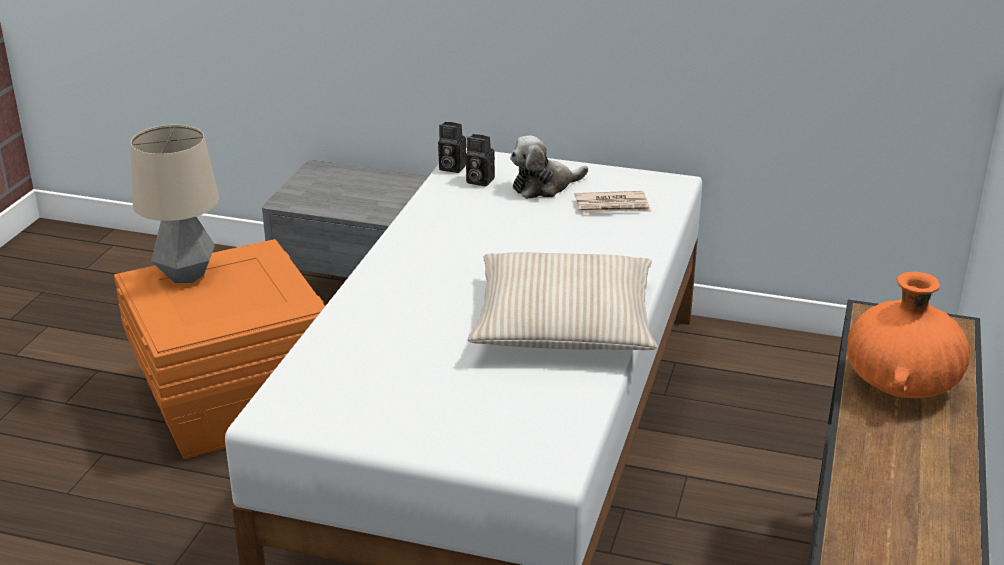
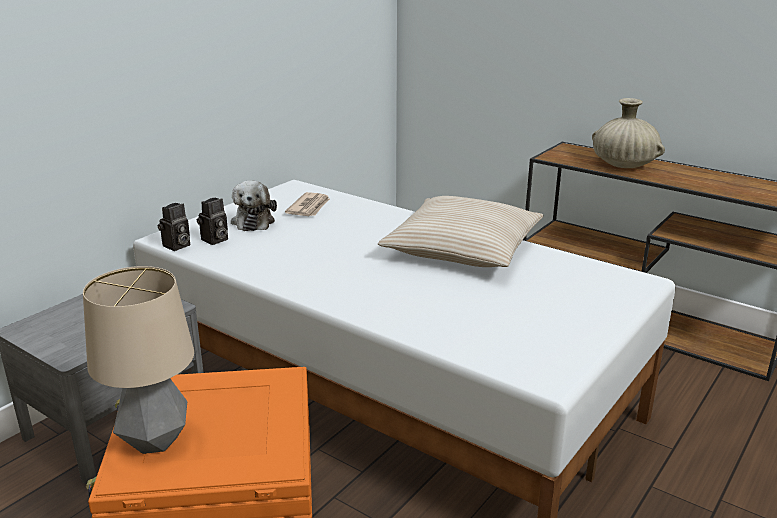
camera: 70 degrees left, 5 degrees down
(900, 384) = (623, 165): orange vase -> beige vase

